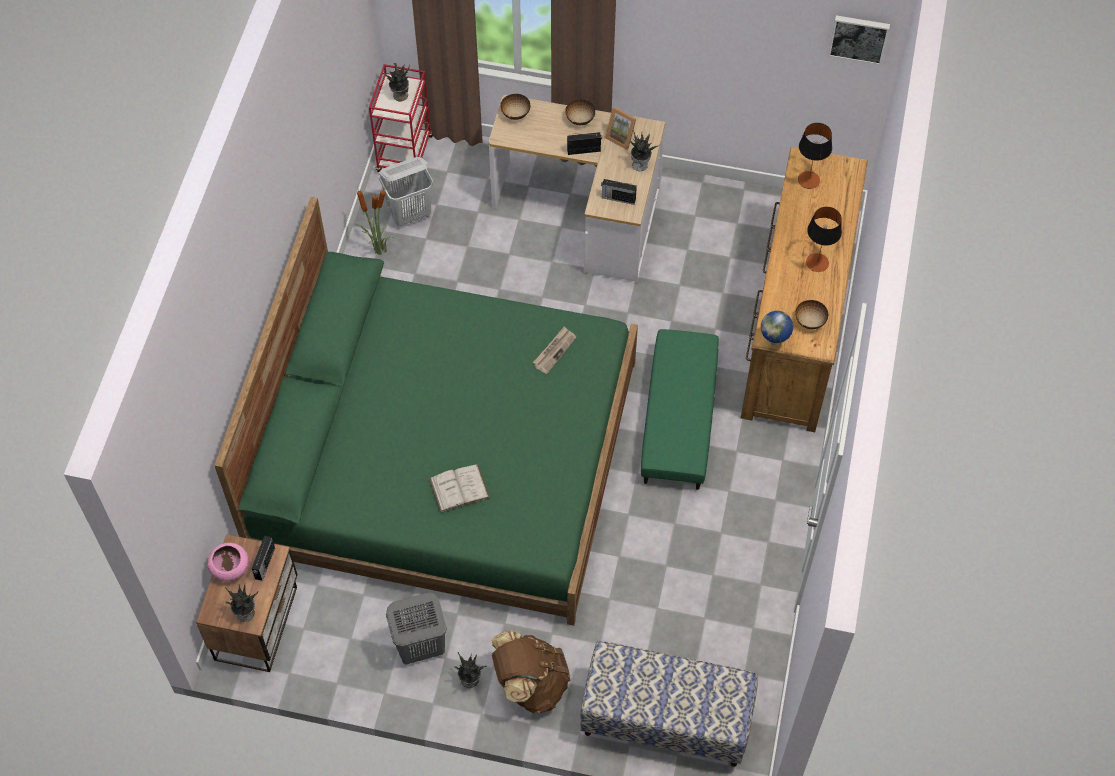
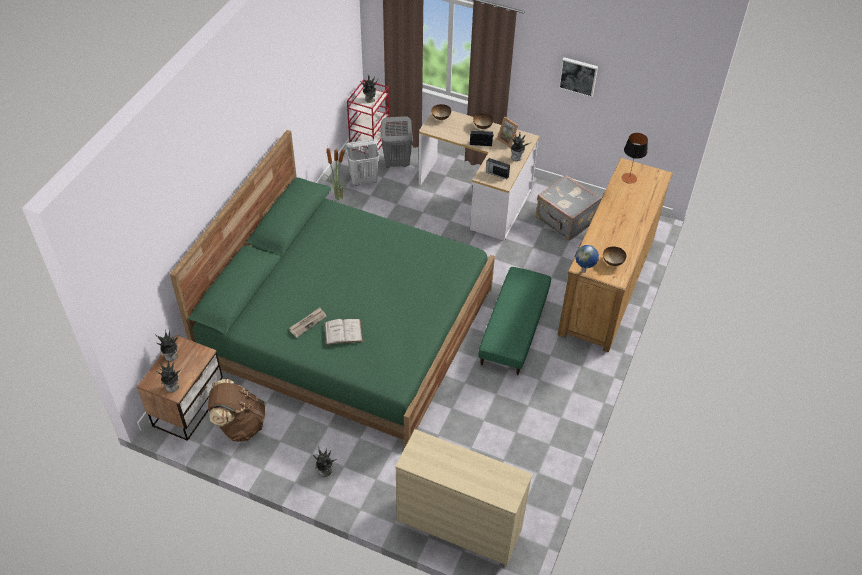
camera: 10 degrees right, 10 degrees down
(230, 568) = (171, 356): pink bowl -> potted plant
(264, 564) = (195, 358): radio -> none
(420, 647) = (296, 443): grey laundry basket -> grey laundry basket (396, 163)
(530, 684) = (367, 481): brown backpack -> brown backpack (240, 424)
(554, 351) = (432, 259): newspaper -> newspaper (308, 323)
(665, 720) = (459, 524): bench -> beige dresser
(717, 232) = (565, 220): none -> grey suitcase
(817, 263) = (625, 227): table lamp -> none
(859, 38) = (676, 81): picture -> picture (578, 76)

